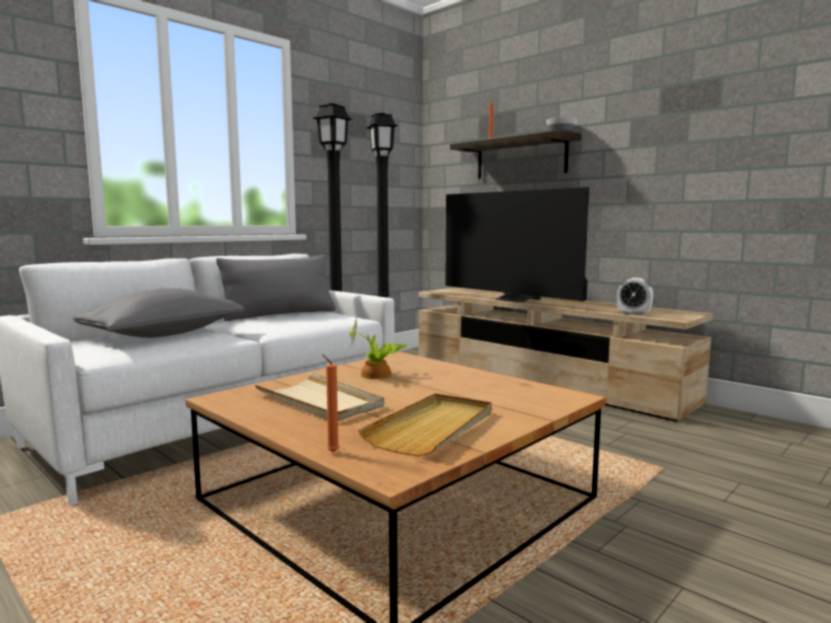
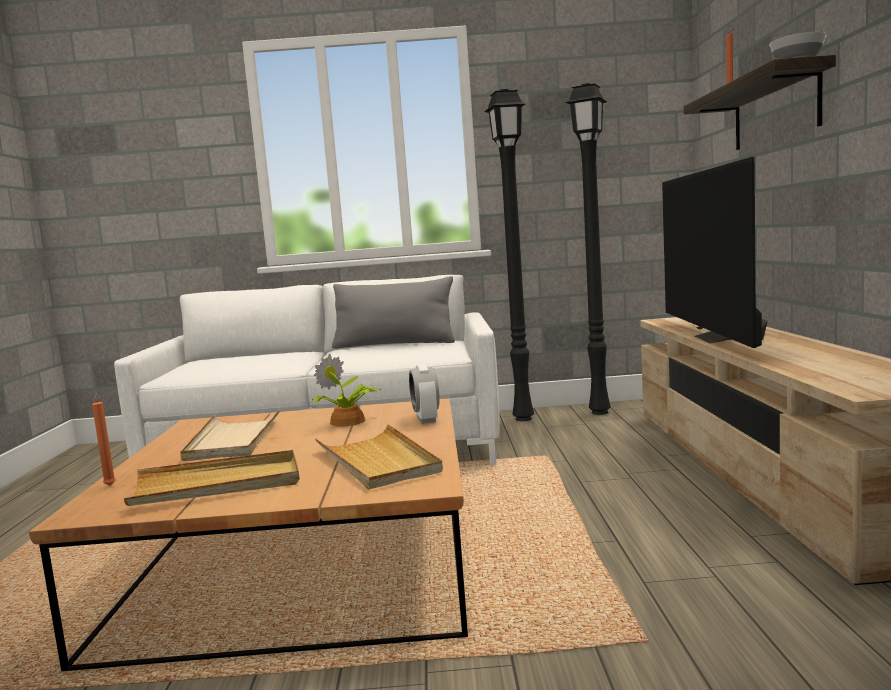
camera: 45 degrees right, 0 degrees up
(164, 334) = (253, 359): grey pillow -> none
(494, 391) = (378, 461): none -> beige tray
(633, 314) = (818, 376): alarm clock -> alarm clock (426, 419)

